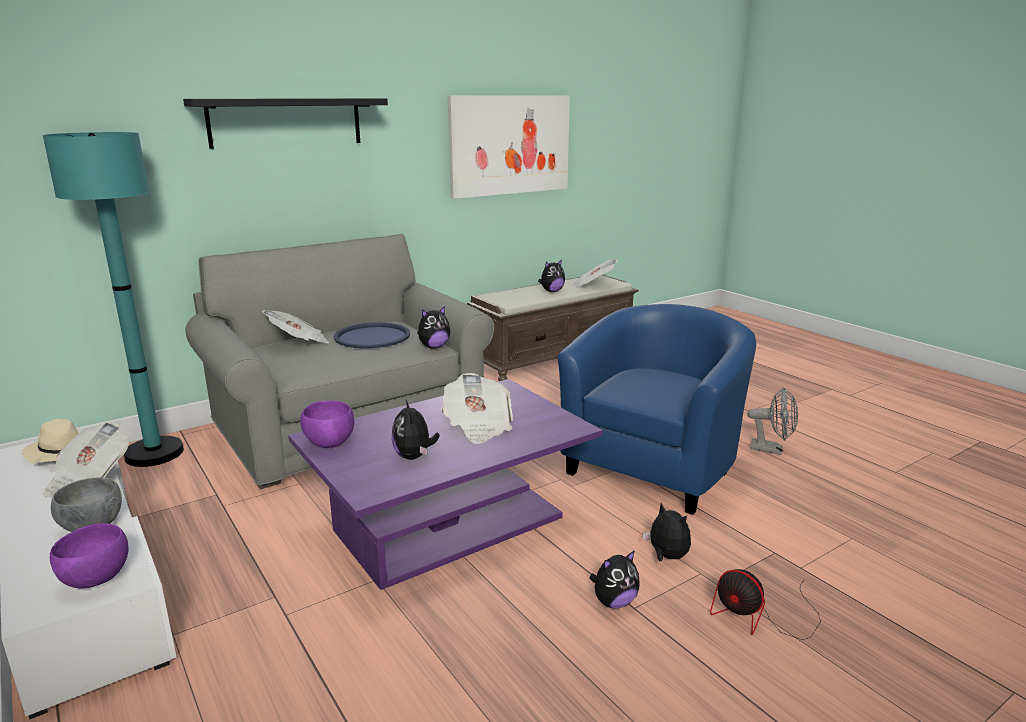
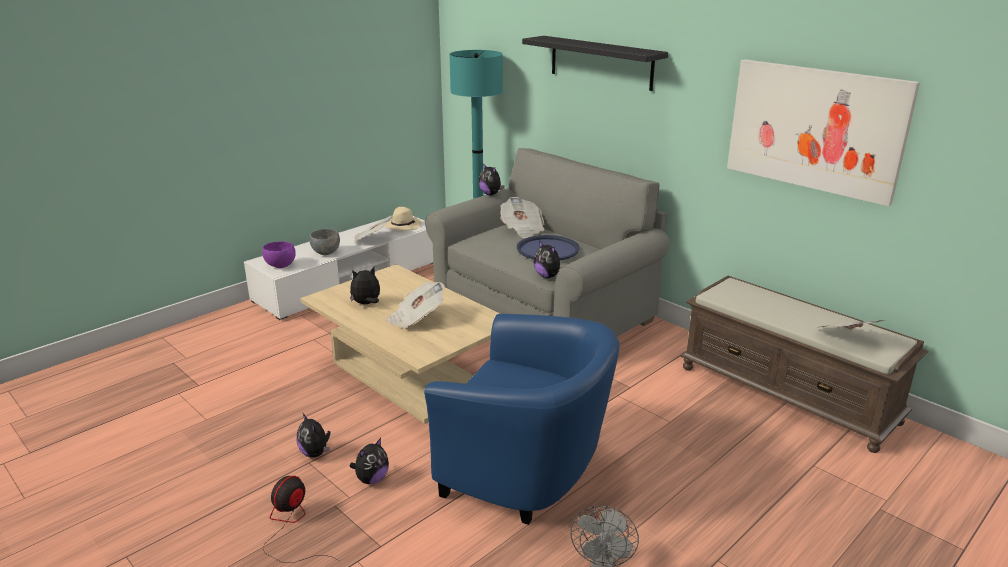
camera: 80 degrees right, 5 degrees up
(329, 444) = (383, 277): purple bowl -> none
(449, 523) = (409, 375): purple coffee table -> beige coffee table
(551, 291) = (787, 314): plush toy -> plush toy (491, 194)

